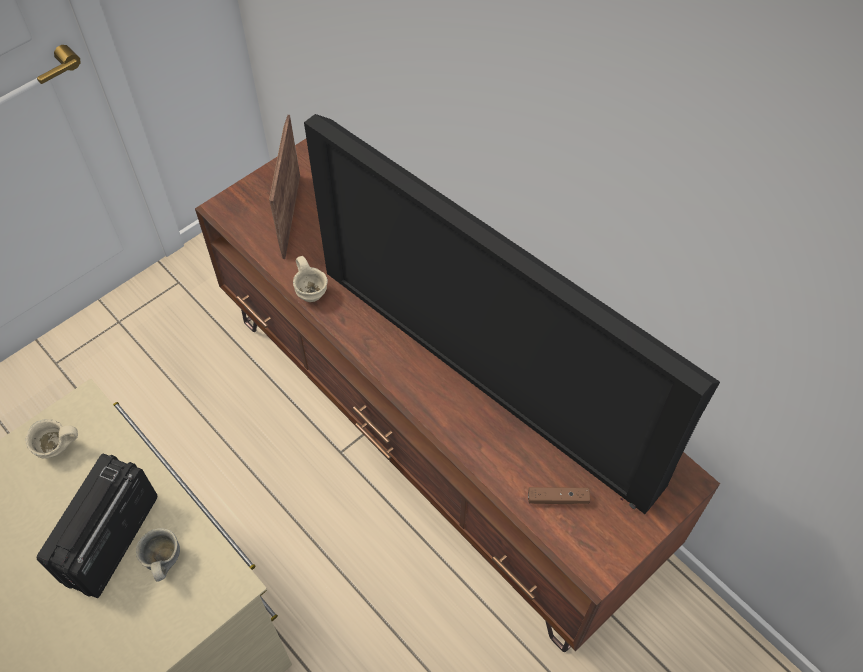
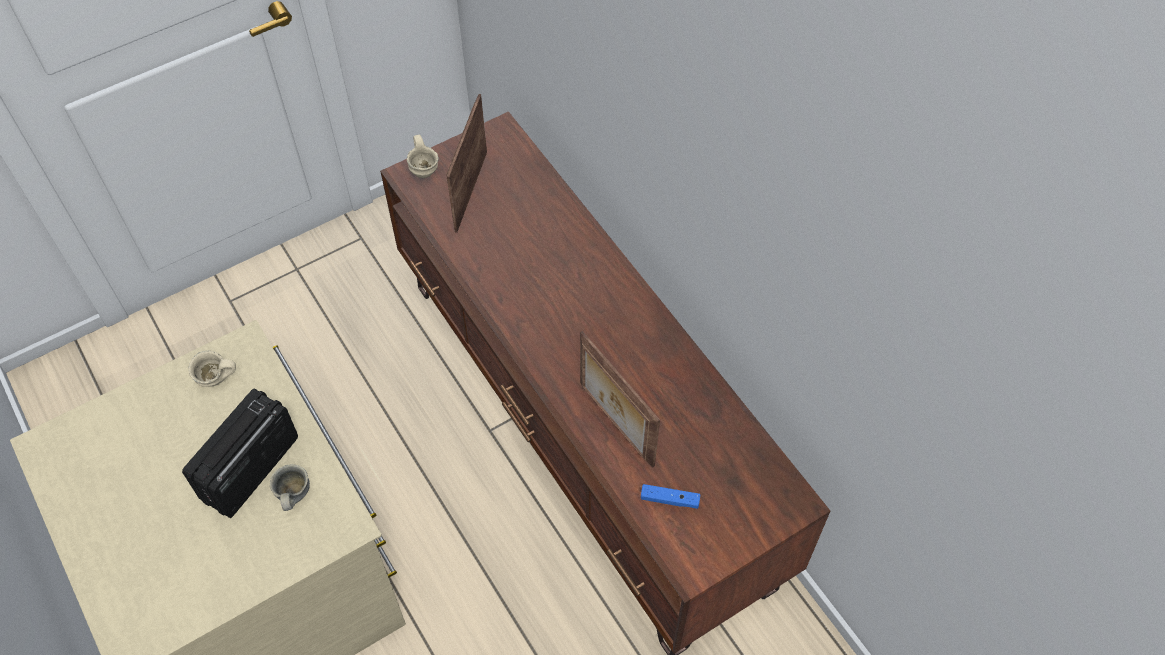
camera: 10 degrees right, 0 degrees up
(312, 292) = (477, 268): beige mug -> beige mug (425, 170)
(485, 430) = (614, 424): none -> picture frame
(491, 369) = (633, 368): television -> none
(557, 499) = (669, 499): brown game controller -> blue game controller

